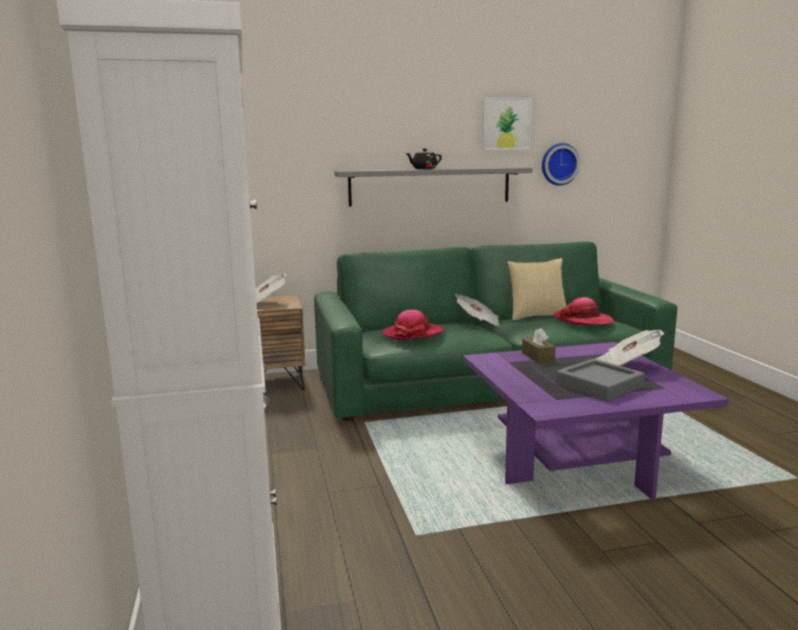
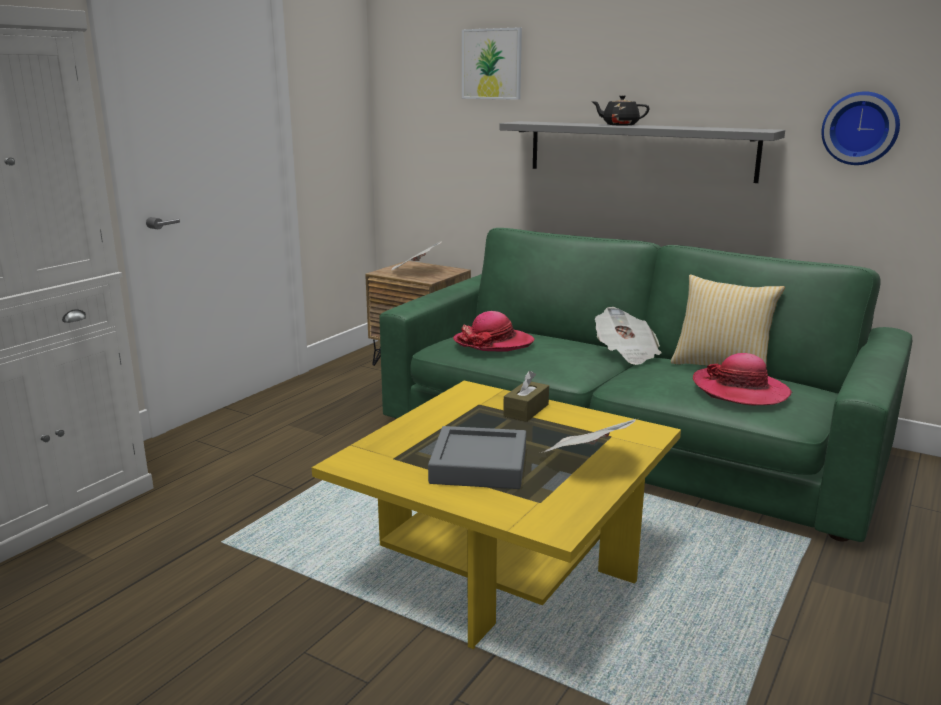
camera: 45 degrees right, 5 degrees up
(506, 124) = (767, 58): picture -> picture (491, 64)
(577, 460) = (503, 563): purple coffee table -> yellow coffee table

